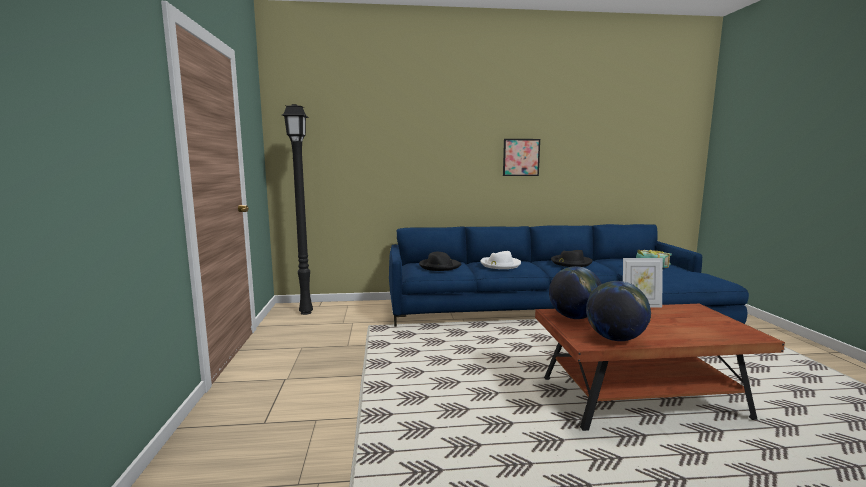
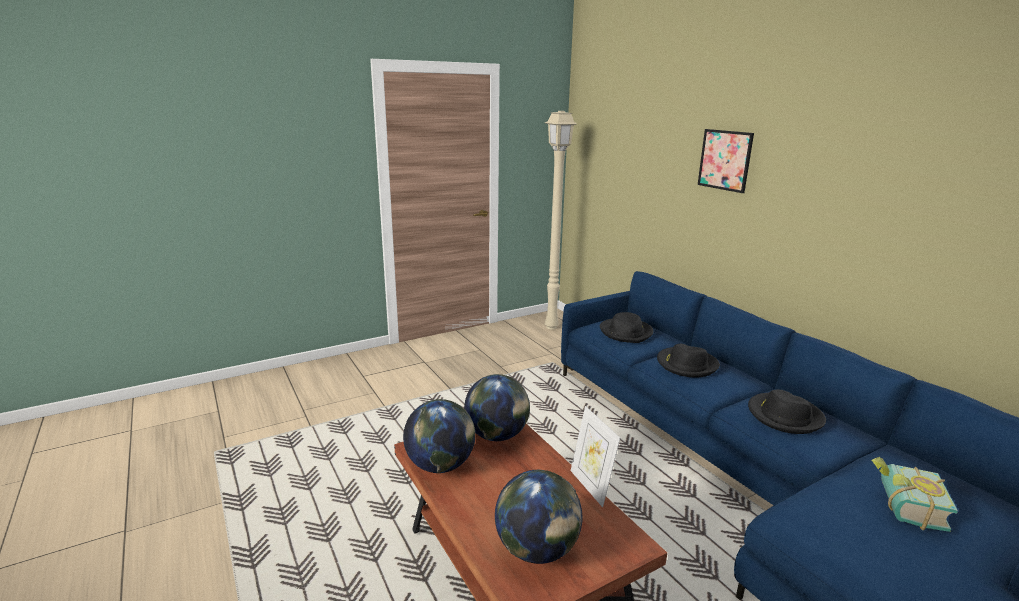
camera: 65 degrees right, 10 degrees up
(307, 312) = (552, 327): black floor lamp -> beige floor lamp
(500, 265) = (686, 364): white hat -> black hat
(521, 157) = (828, 210): picture -> picture (725, 160)
(710, 327) = (537, 550): none -> globe

